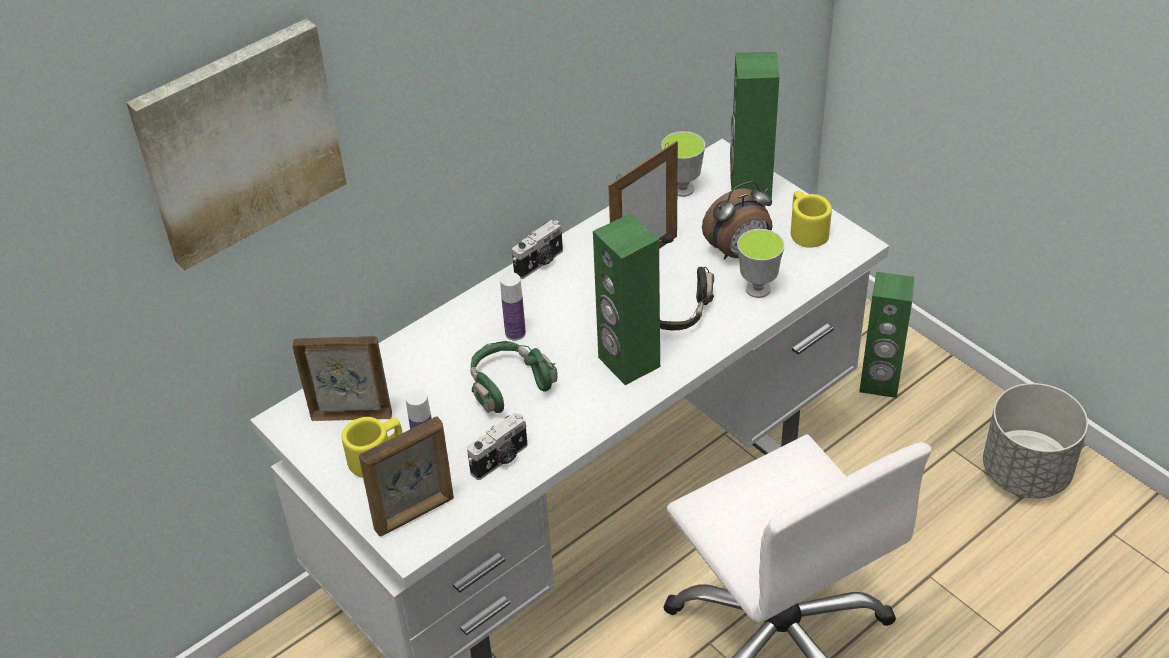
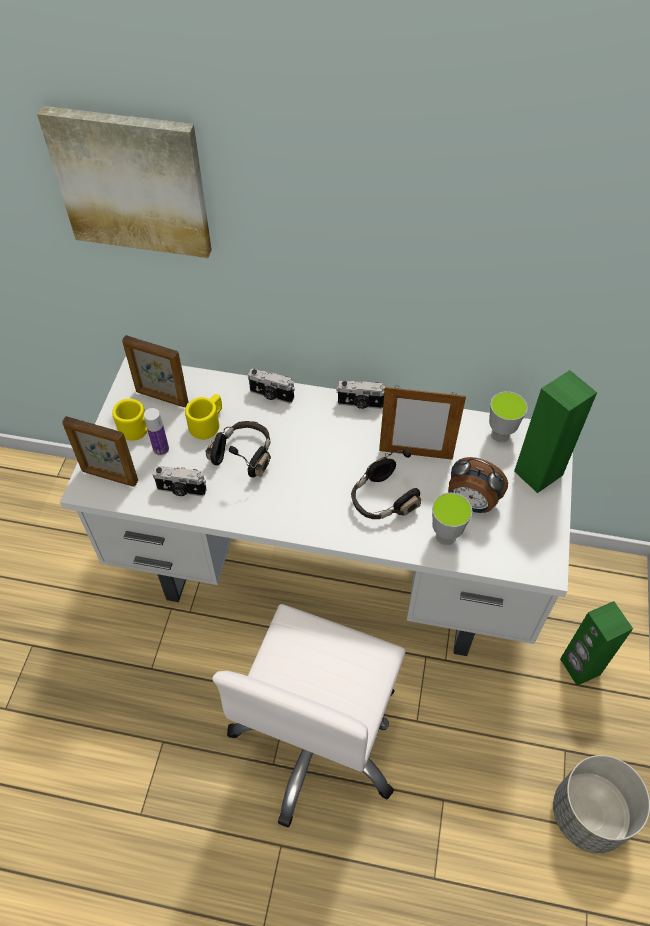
camera: 50 degrees right, 10 degrees up
(351, 415) = (161, 397): picture frame -> picture frame turned 150 degrees clockwise
(452, 323) = (271, 395): none -> camera
(508, 385) = (244, 455): green headphones -> black headphones
(515, 333) = (290, 430): bottle -> none
(628, 362) = (314, 504): green speaker -> none
(806, 230) = (531, 530): yellow mug -> yellow mug (208, 423)

